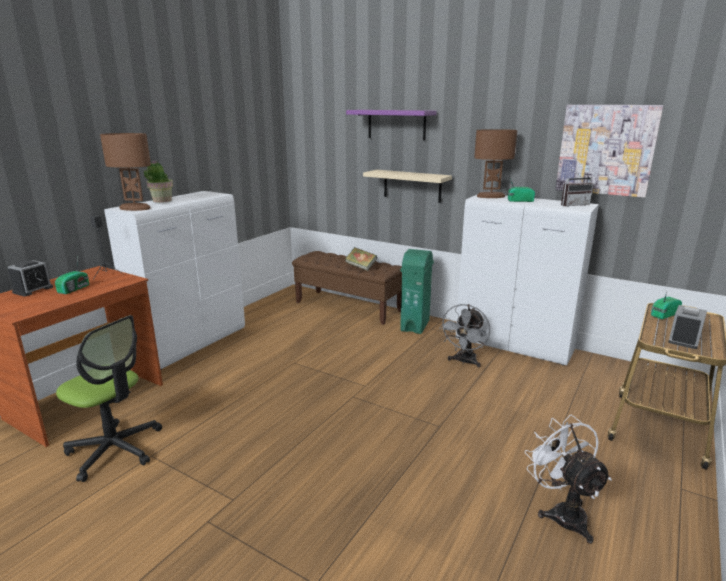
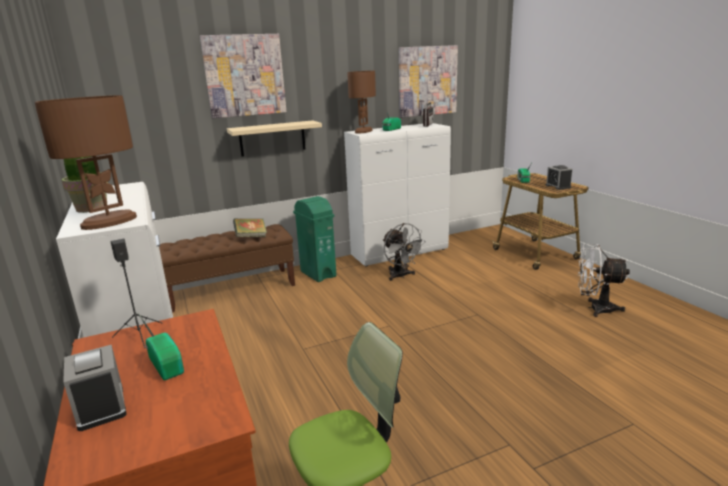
camera: 55 degrees left, 0 degrees up
(396, 124) = (244, 75): purple shelf -> picture

